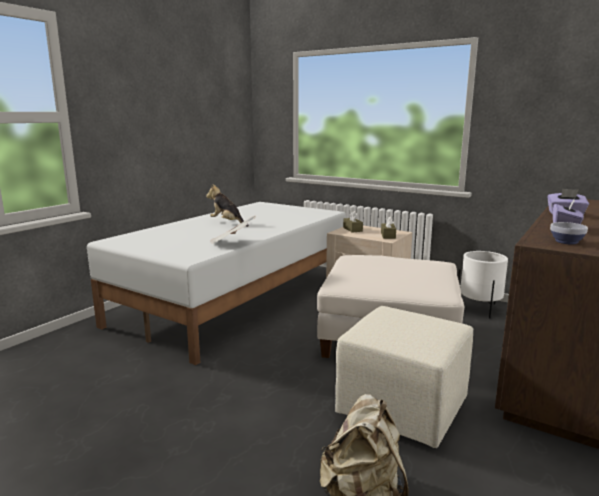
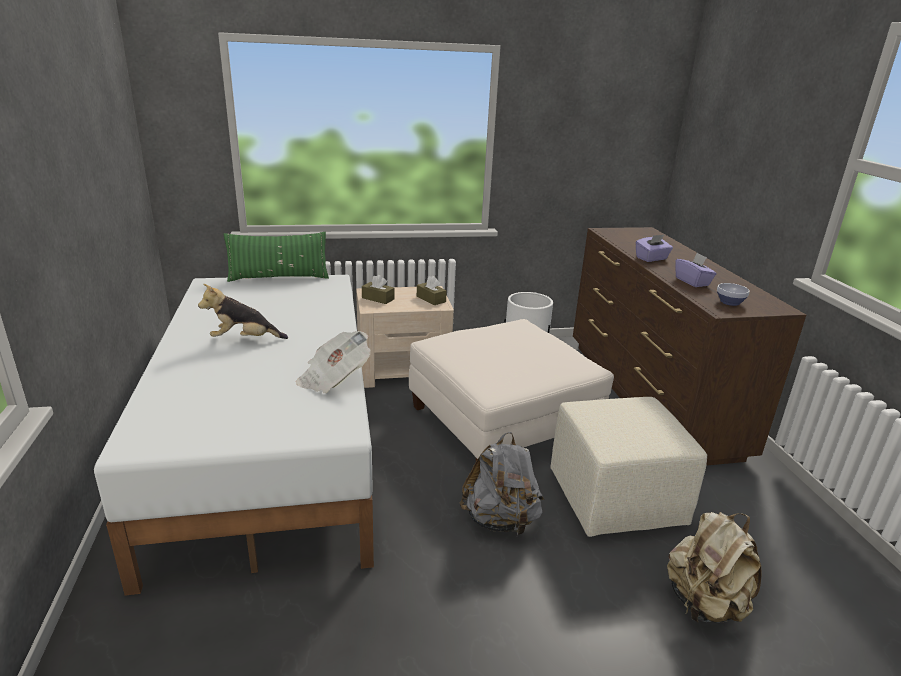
camera: 45 degrees left, 10 degrees up
(297, 380) = (500, 520): none -> grey backpack
(301, 207) = (278, 277): none -> green pillow

